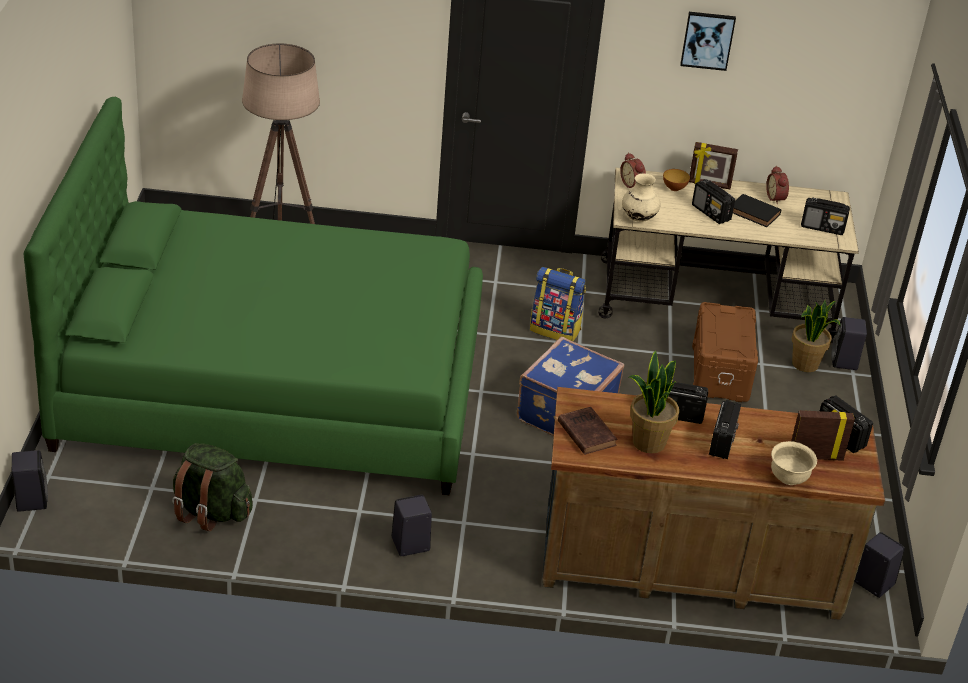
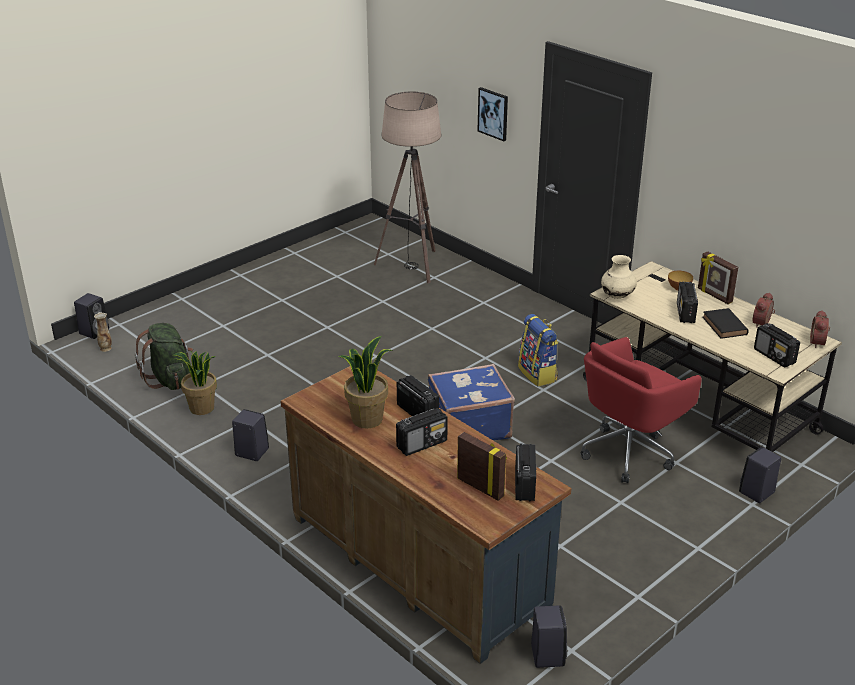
camera: 45 degrees right, 5 degrees down
(78, 513) = (106, 348): none -> vase
(273, 385) = (304, 330): green bed -> none
(586, 433) = (333, 394): brown book -> none
(632, 184) = (647, 275): alarm clock -> alarm clock (818, 342)
(707, 40) = (725, 155): picture -> picture (493, 113)
(719, 372) = (630, 452): brown storage box -> red office chair
(788, 478) = (434, 490): beige bowl -> none
(805, 364) = (716, 479): potted plant -> potted plant (201, 408)

